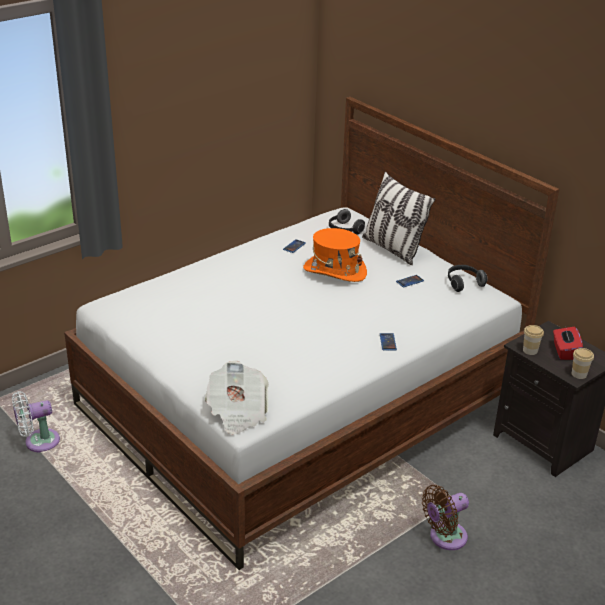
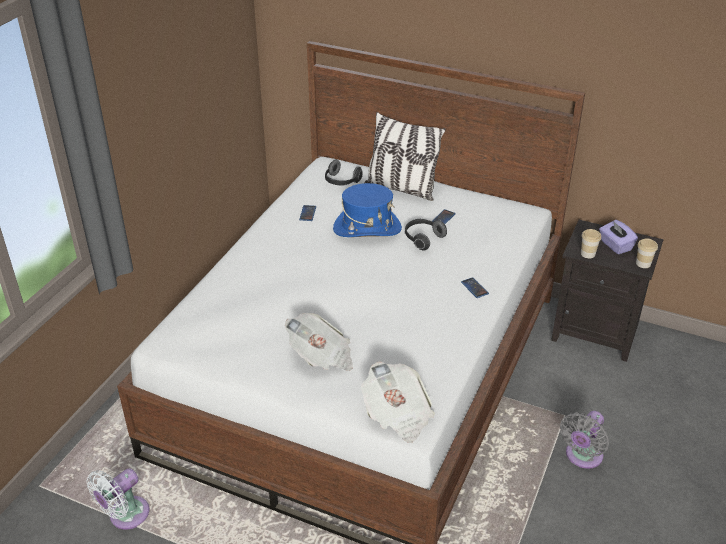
camera: 25 degrees left, 5 degrees up
(213, 352) = (321, 357): none -> newspaper
(334, 271) = (367, 228): orange hat -> blue hat
(444, 537) = (582, 457): brown fan -> grey fan
(463, 283) = (491, 205): headphones -> headphones (422, 239)
(564, 351) = (615, 245): red tissue box -> purple tissue box

